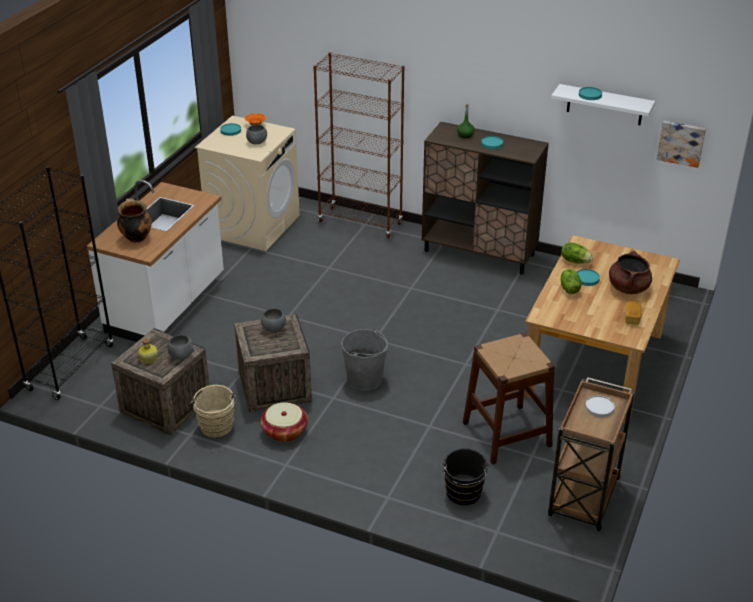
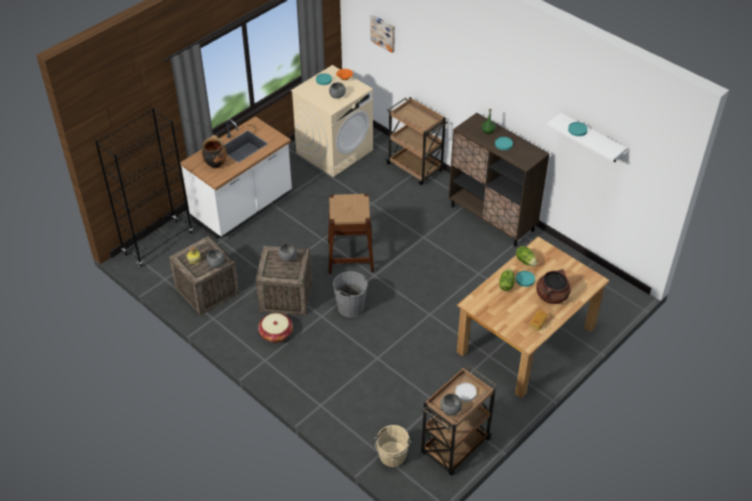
camera: 20 degrees right, 10 degrees up
(216, 428) = (232, 318): beige bucket -> beige bucket (392, 458)
(360, 223) = (415, 168): brown bookcase -> brown cart
(463, 495) = (372, 419): black bucket -> none
(506, 434) = (428, 380): brown stool -> brown stool (350, 256)
(594, 431) = (450, 410): none -> grey bowl
(681, 143) = (643, 185): picture -> picture (383, 33)

